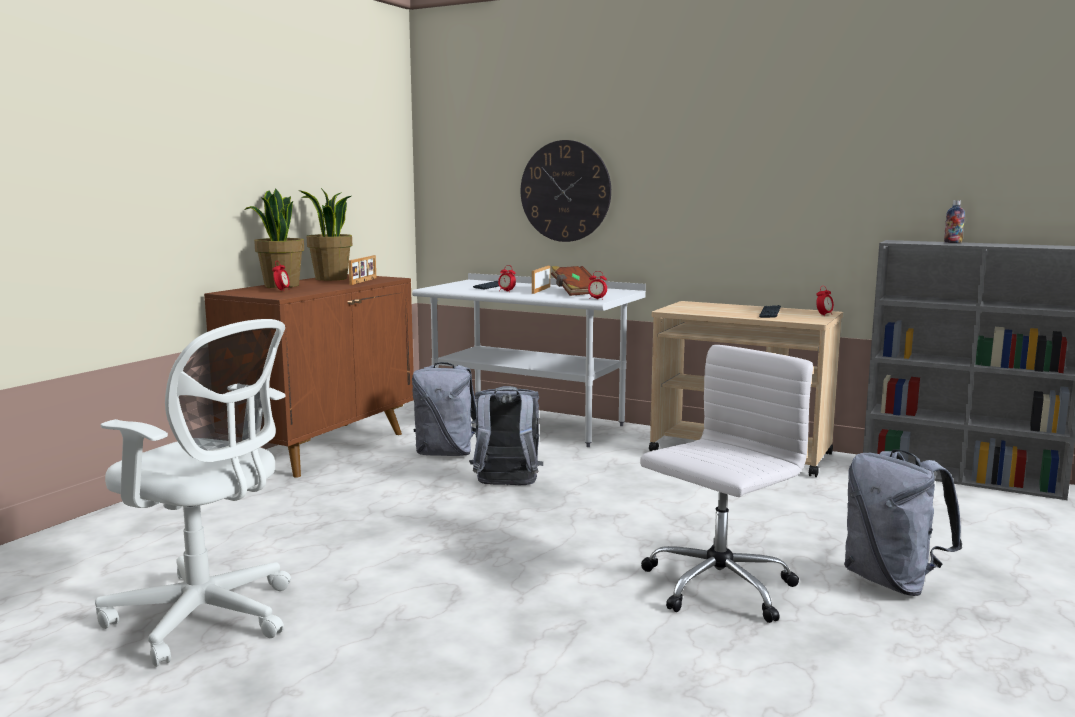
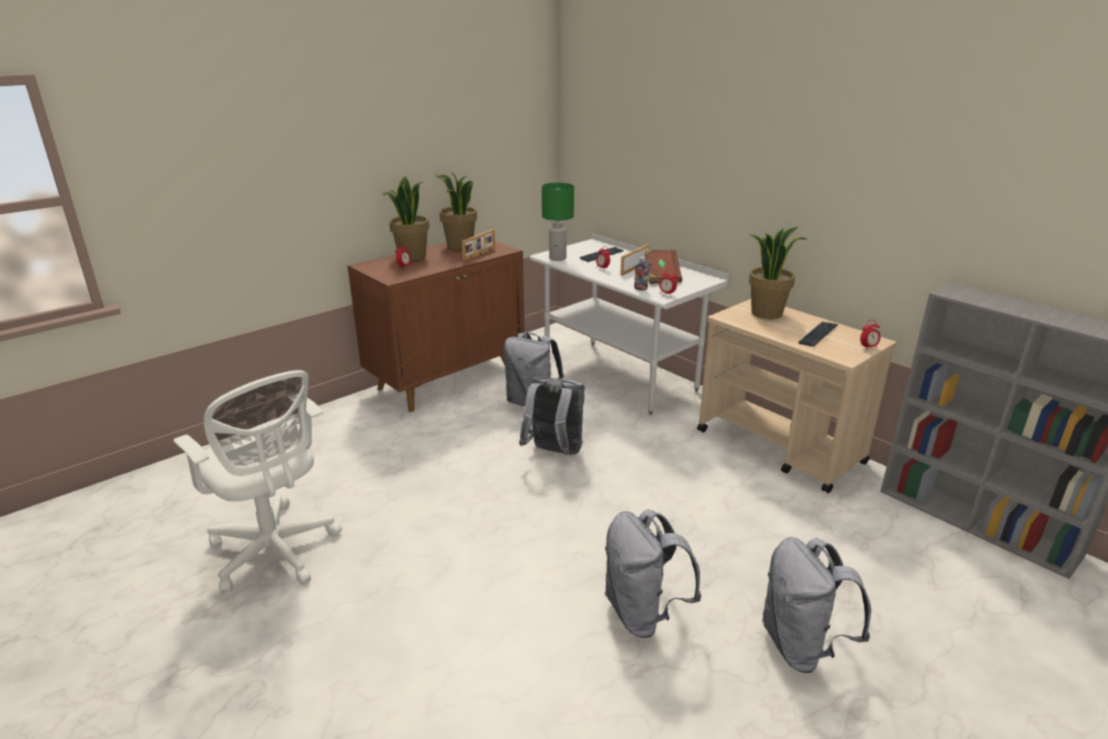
camera: 20 degrees right, 15 degrees up
(448, 289) = (558, 258): none -> green table lamp
(565, 191) = (670, 176): wall clock -> none
(705, 306) = (766, 313): none -> potted plant
(716, 587) = (643, 614): white office chair -> grey backpack
(952, 242) = (1013, 303): bottle -> bottle (640, 289)

